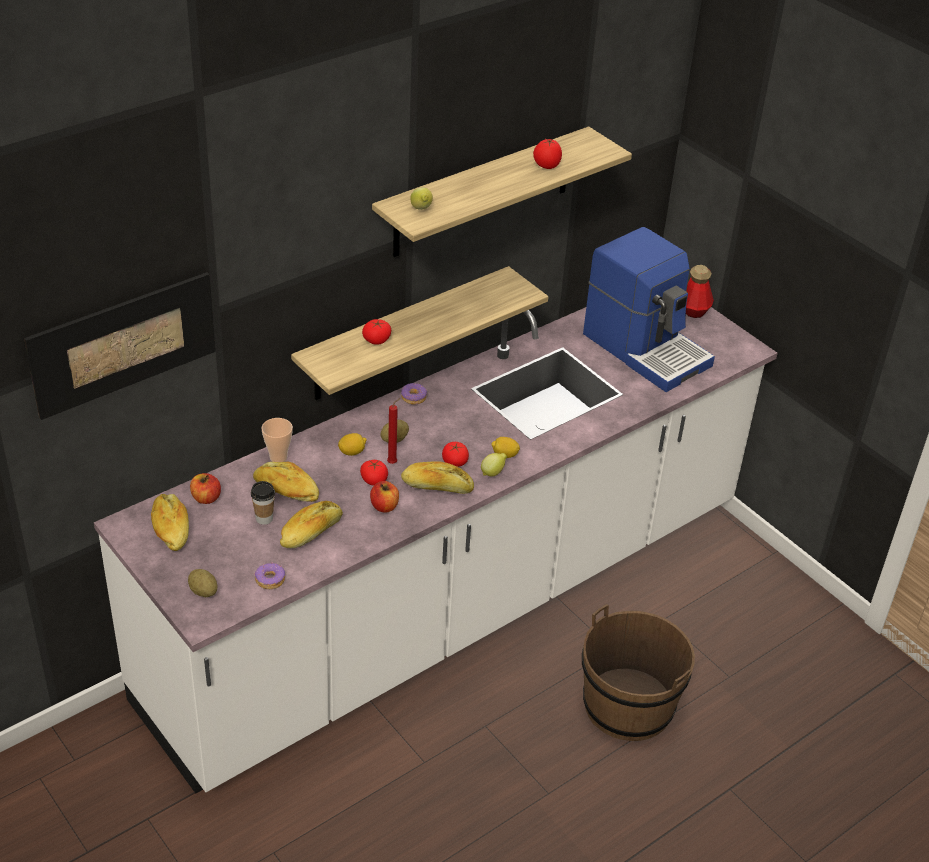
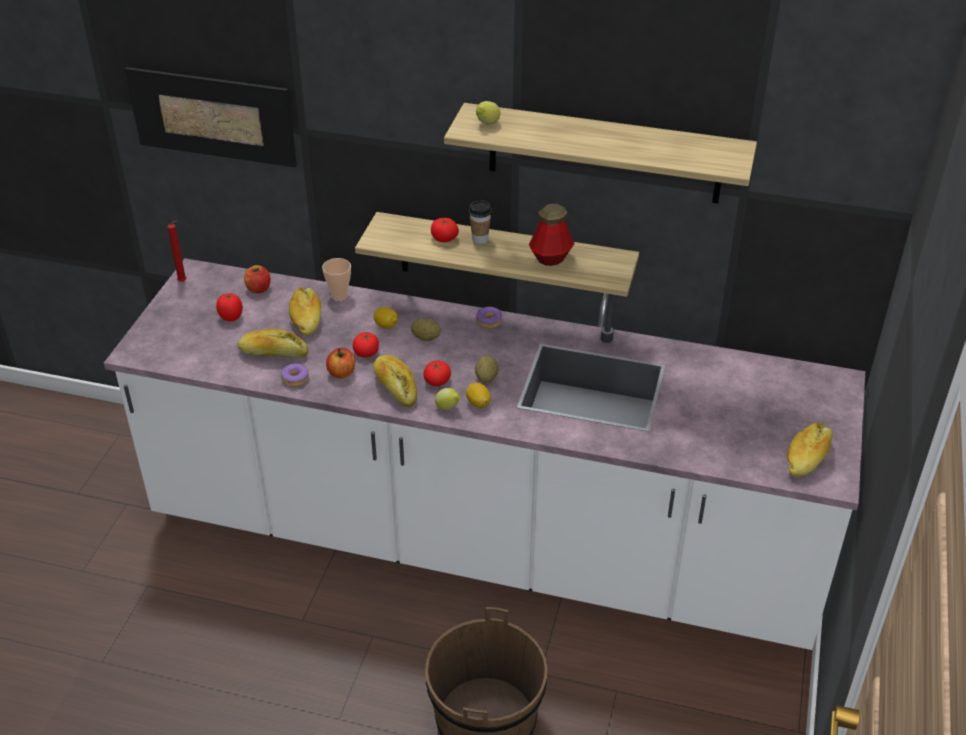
camera: 55 degrees right, 0 degrees up
(170, 529) = (210, 291): bread -> bread (807, 457)
(203, 591) = (161, 338): potato -> potato (486, 377)
(264, 518) = (265, 324): cup -> cup (480, 239)
(270, 580) = (202, 361): donut -> donut (295, 378)
(393, 462) = (398, 351): red candle -> red candle (183, 282)
(546, 166) = (649, 148): tomato -> tomato (231, 317)
(646, 348) = (735, 414): coffee machine -> none
(694, 311) = (838, 417): bottle -> bottle (551, 258)

